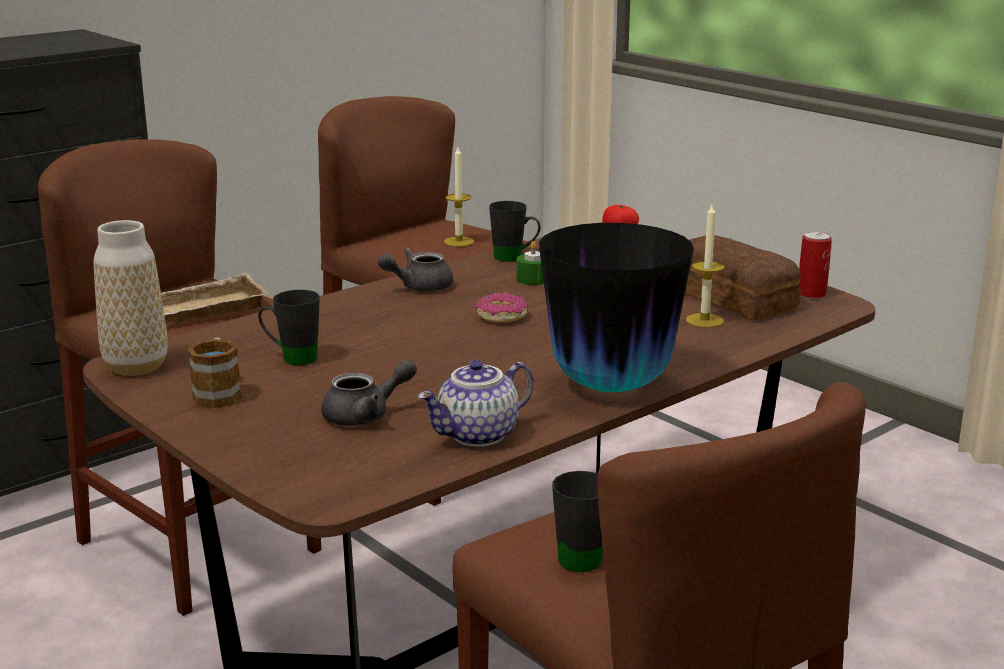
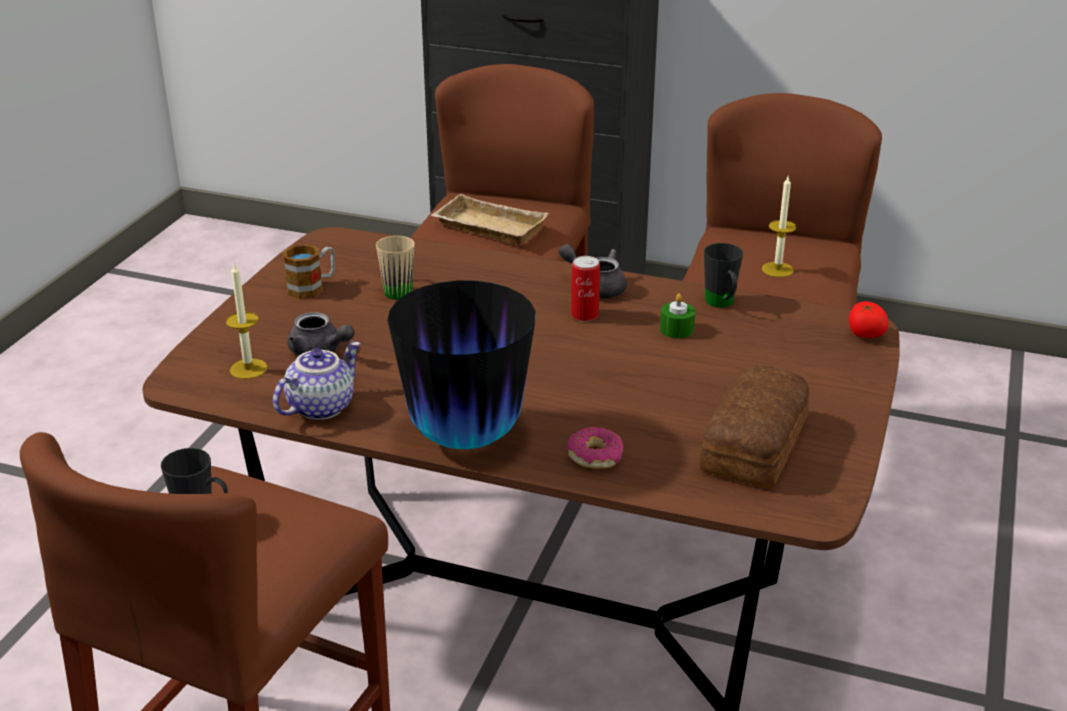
camera: 60 degrees right, 10 degrees up
(136, 366) = (331, 244): vase -> none
(291, 358) = (396, 289): black mug -> beige mug
(478, 436) = (320, 406): teapot -> teapot turned 105 degrees clockwise
(501, 316) = (569, 343): donut -> donut (595, 456)
(704, 320) = (672, 444): candle -> candle (248, 369)
(811, 294) = (825, 489): can -> can (584, 315)

